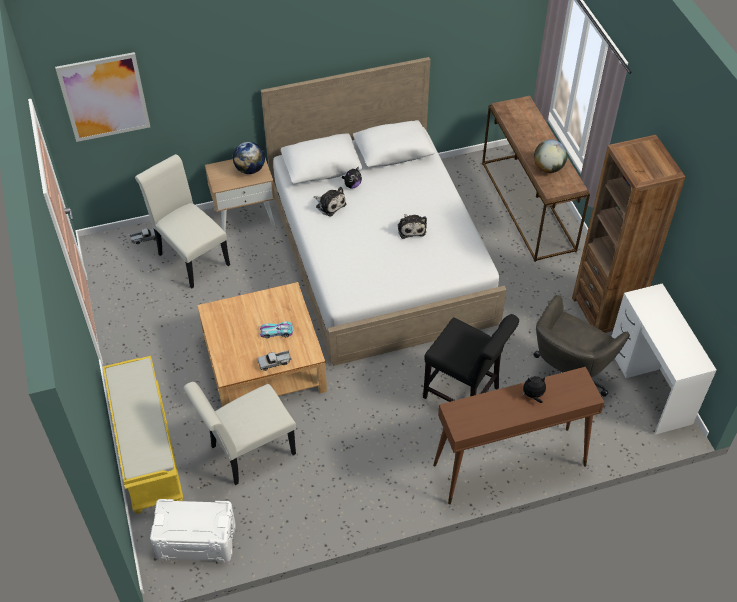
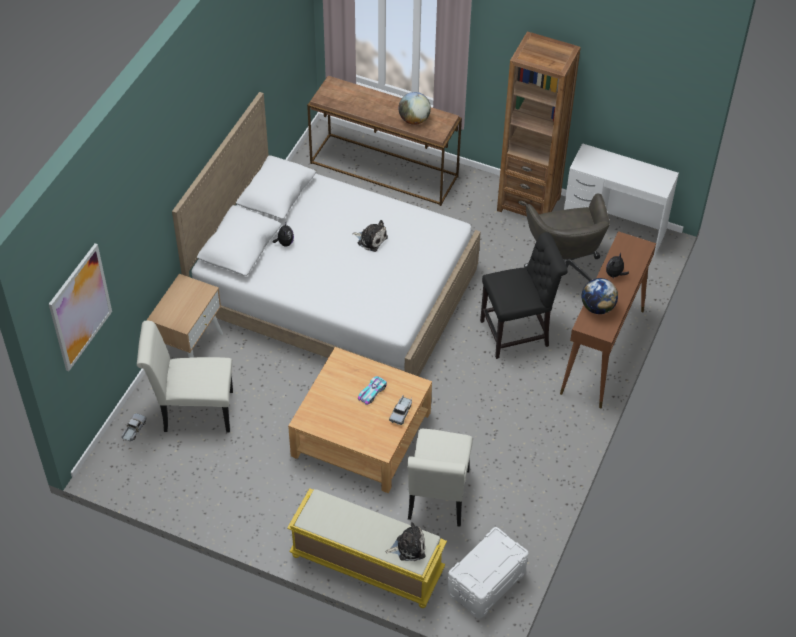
camera: 50 degrees left, 0 degrees up
(250, 169) = (189, 294): globe -> globe (597, 307)
(329, 205) = (290, 270): plush toy -> plush toy (408, 547)

